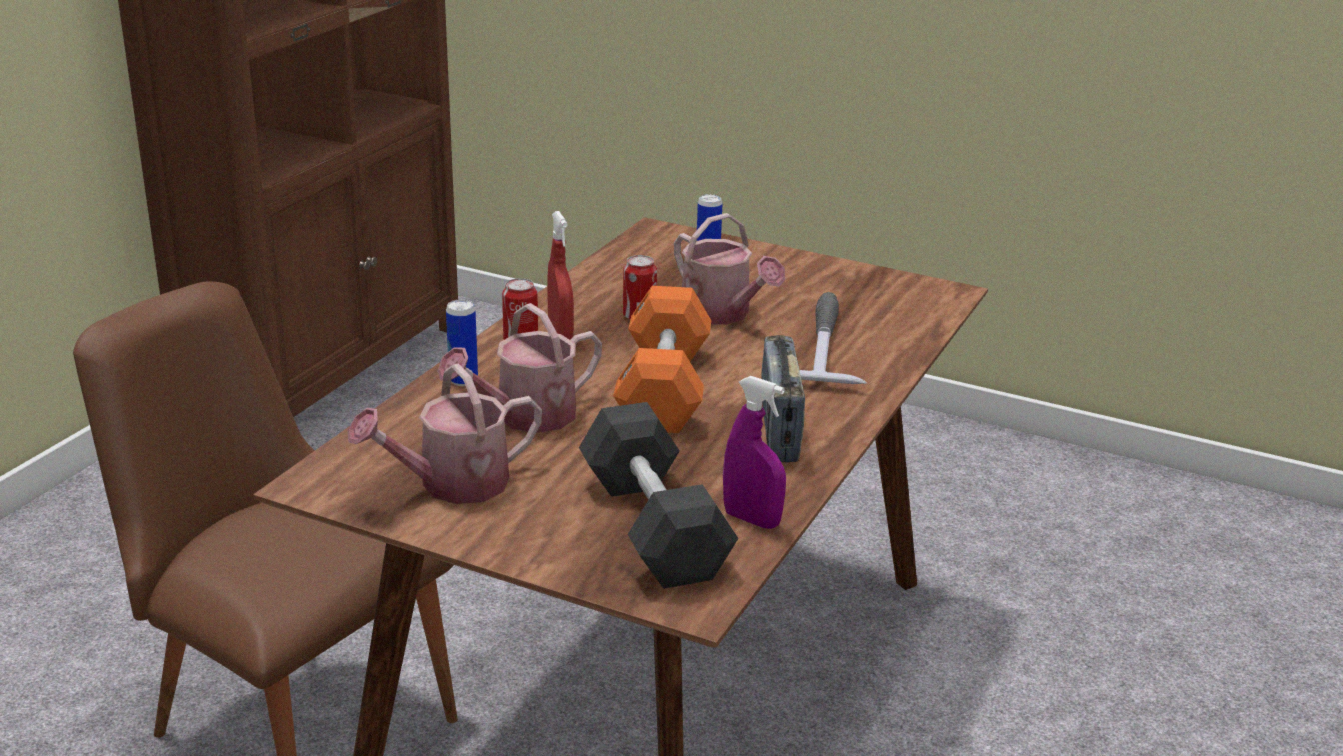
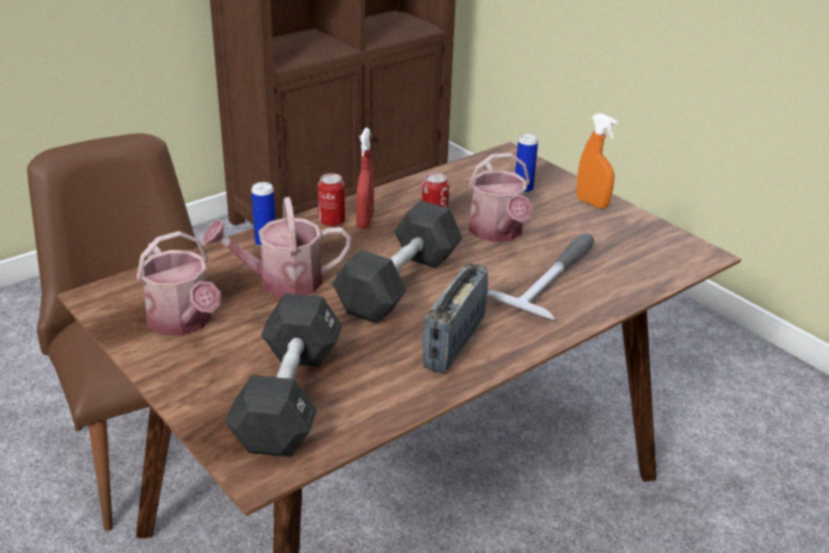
camera: 25 degrees right, 5 degrees up
(452, 484) = (183, 322): watering can -> watering can turned 120 degrees counterclockwise
(663, 388) = (399, 284): orange dumbbell -> black dumbbell
(751, 519) = (366, 413): purple spray bottle -> none
(794, 264) = (592, 203): none -> orange spray bottle

